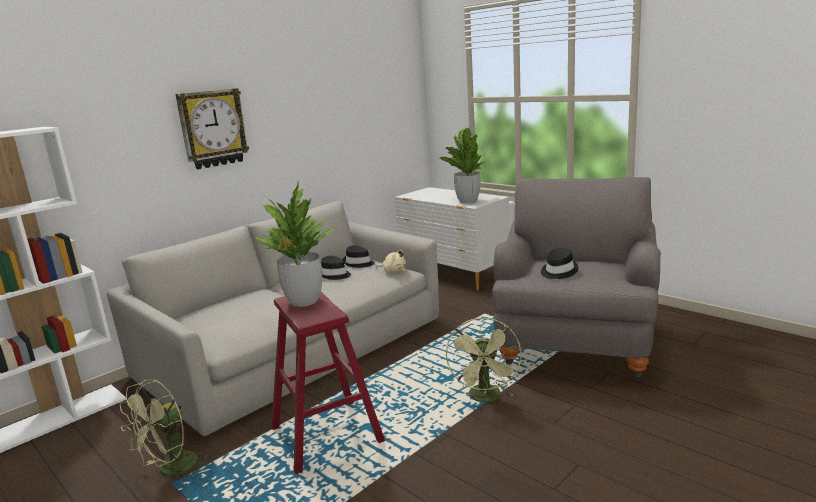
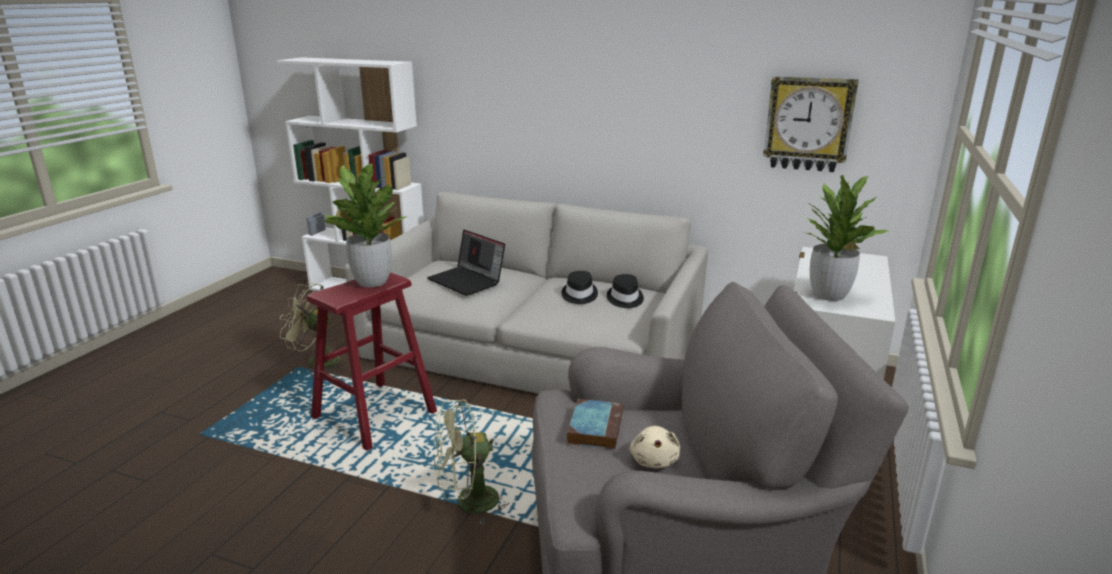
camera: 65 degrees right, 5 degrees up
(212, 128) = (559, 90): wall clock -> wall clock (808, 124)
(249, 309) = (467, 281): none -> laptop
(393, 270) = (621, 325): beige plush toy -> beige plush toy (654, 460)
(558, 271) = (595, 427): black hat -> book

